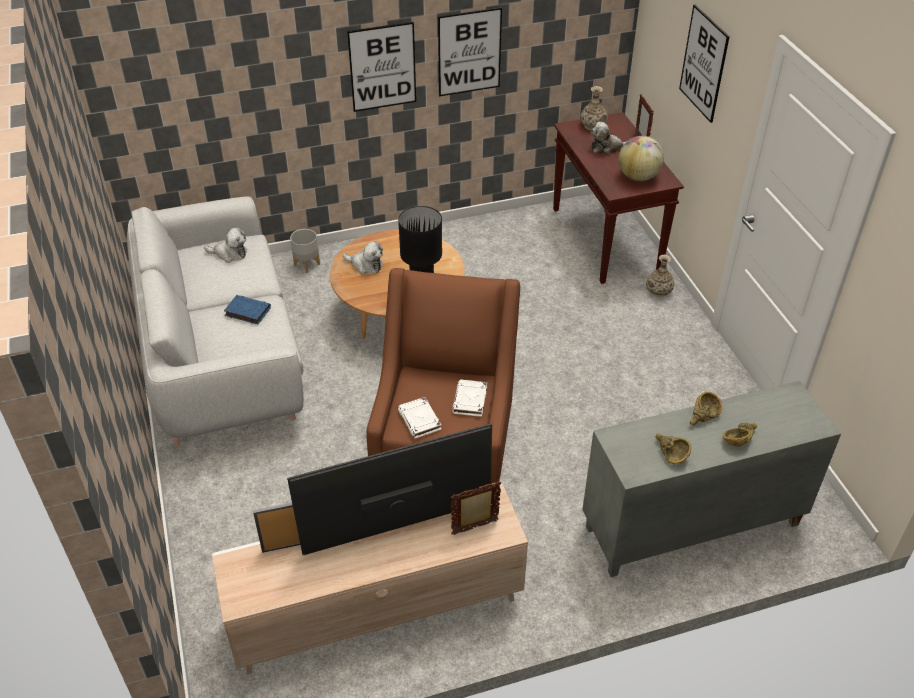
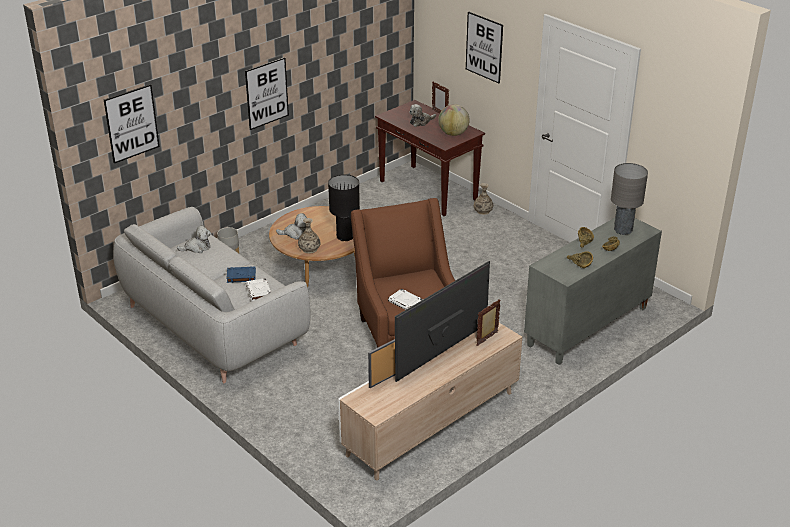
camera: 25 degrees left, 10 degrees down
(469, 52) = (318, 73): picture -> picture (131, 123)
(470, 401) = (429, 284): white book -> white book (259, 292)
(593, 125) = (401, 111): vase -> vase (309, 249)
(778, 413) = (623, 230): none -> grey table lamp

